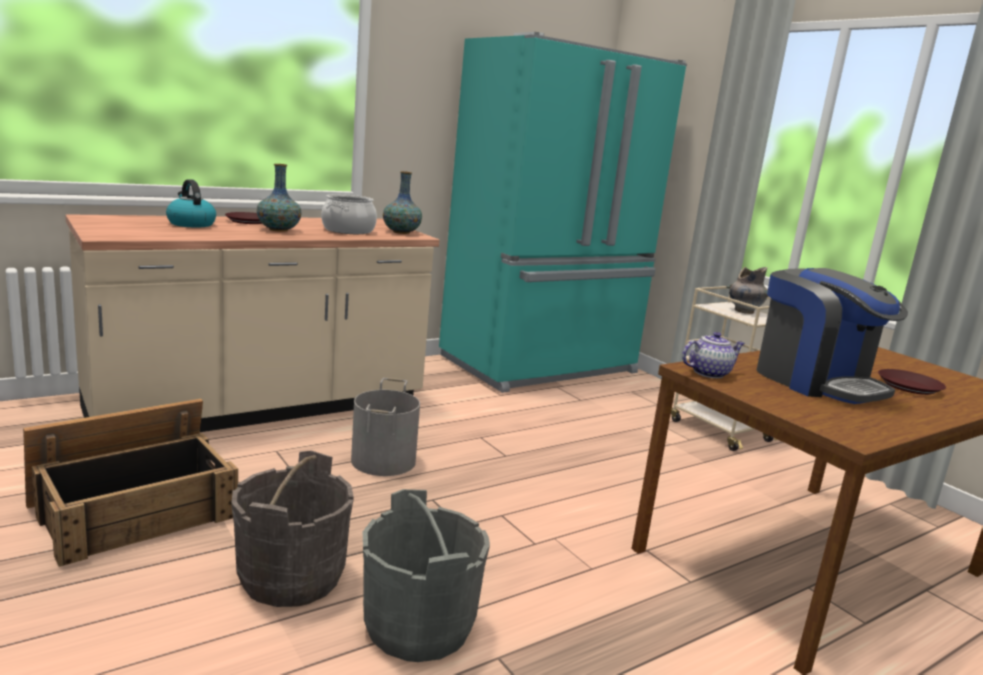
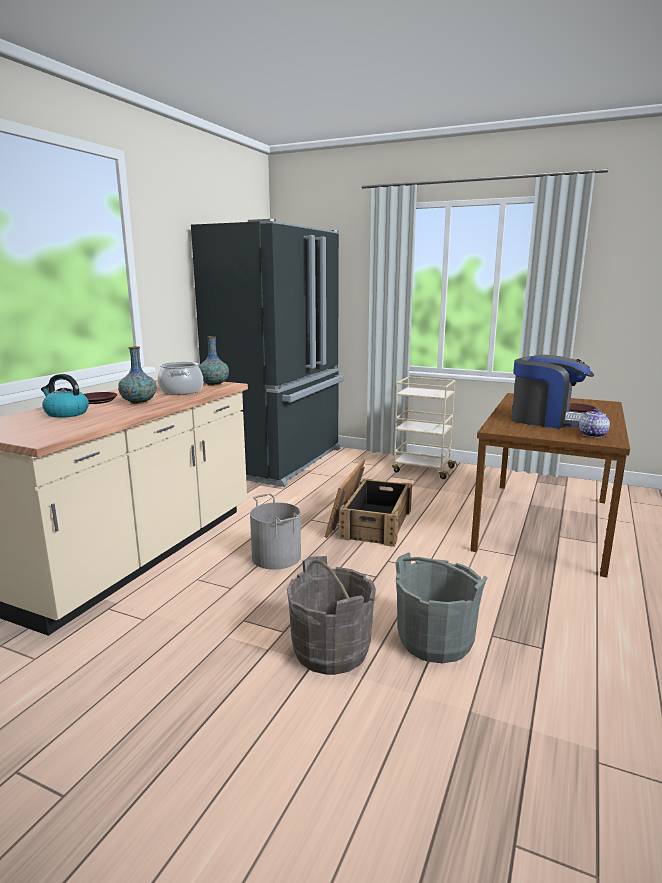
camera: 30 degrees left, 0 degrees up
(135, 510) = (160, 662): crate -> crate (369, 522)
(541, 366) = (281, 461): turquoise fridge -> black fridge
(709, 373) = (504, 429): teapot -> teapot (592, 435)
(743, 311) = (425, 391): grey vase -> none

